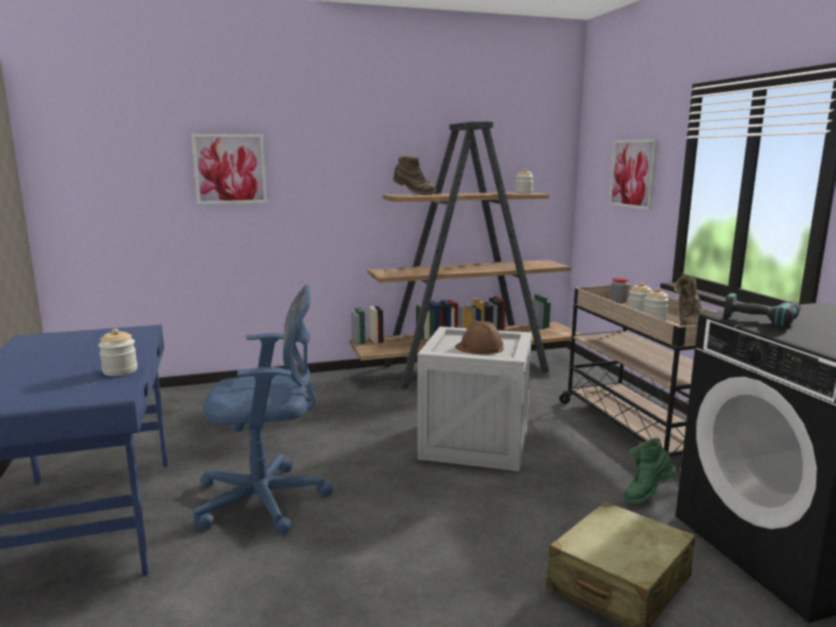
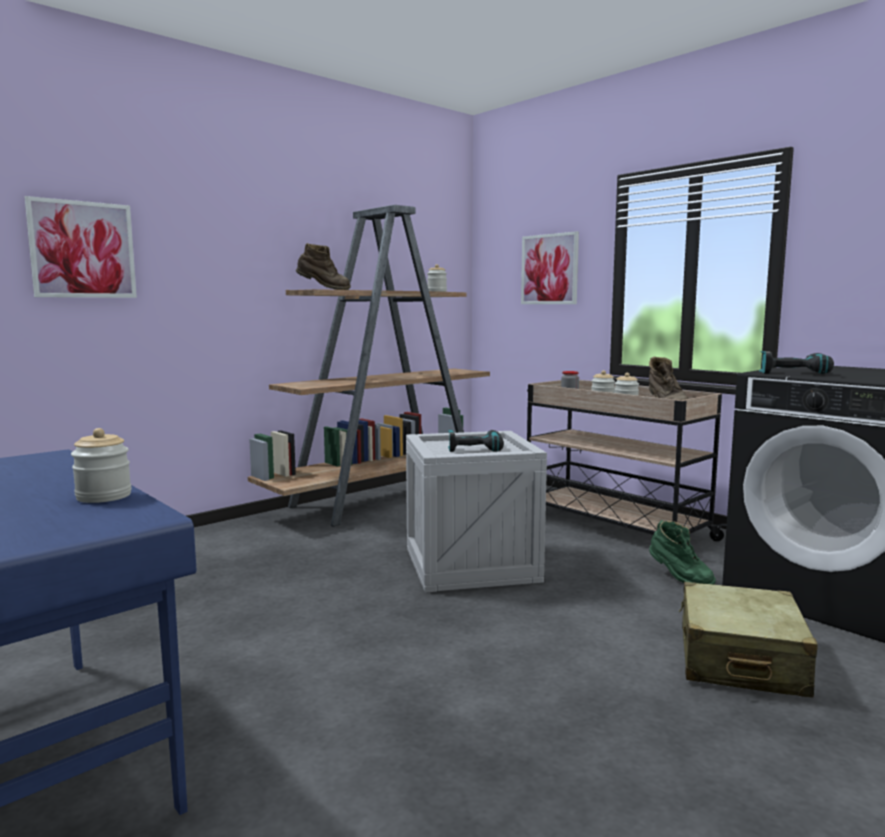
camera: 25 degrees left, 5 degrees down
(267, 500) = (280, 674): blue office chair -> none
(479, 347) = (475, 448): brown hard hat -> power drill
(646, 494) = (679, 579): green boot -> green boot turned 75 degrees counterclockwise

